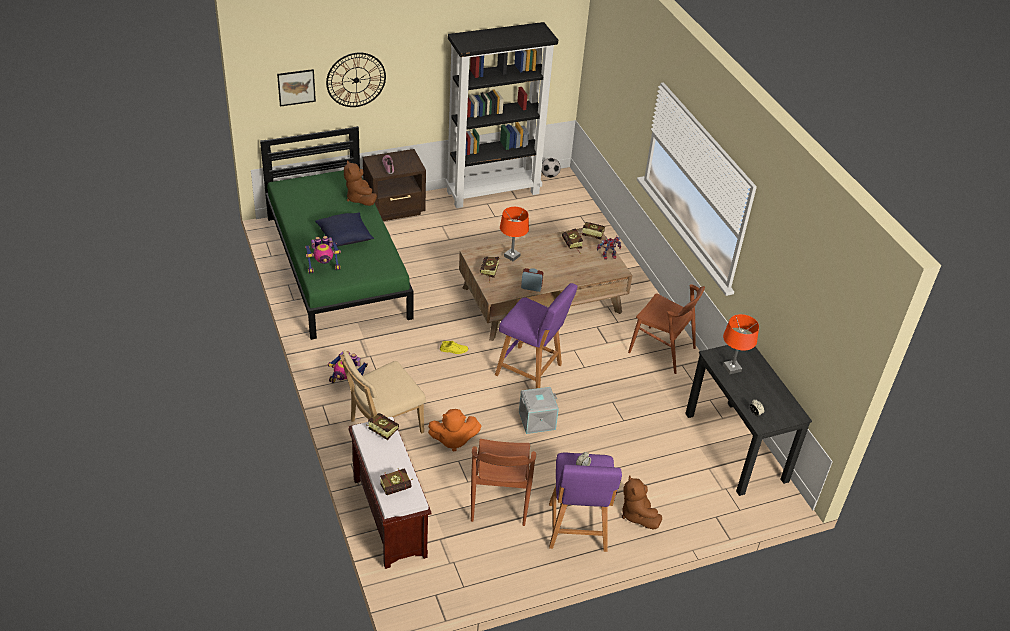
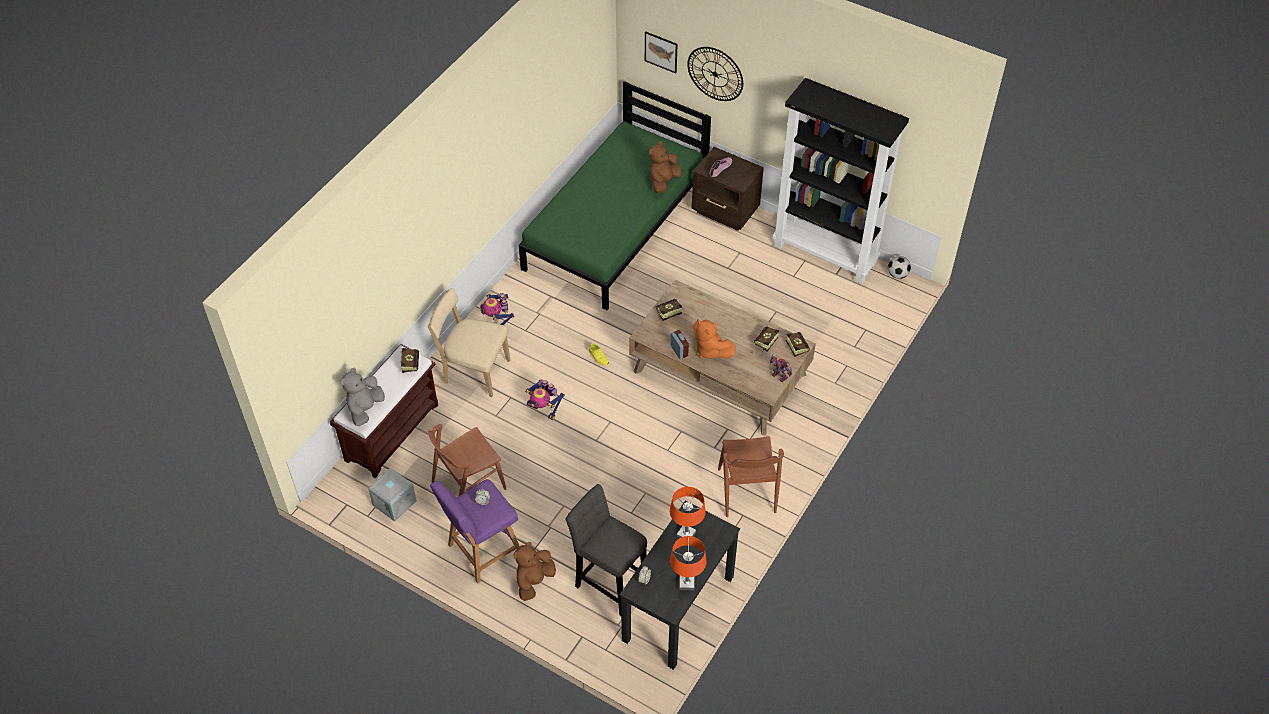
camera: 55 degrees right, 10 degrees up
(323, 268) = (558, 219): toy robot -> toy robot (544, 408)
(344, 238) = (606, 206): blue pillow -> none
(399, 487) = (365, 409): book -> grey plush toy
(453, 440) = (501, 419): orange plush toy -> orange plush toy (710, 350)
(512, 256) = (705, 315): orange table lamp -> orange table lamp (686, 583)
(531, 371) = (626, 419): purple stool -> none
(537, 421) = (573, 457): grey storage box -> grey storage box (393, 503)
(679, 472) = (609, 584): none -> grey stool

